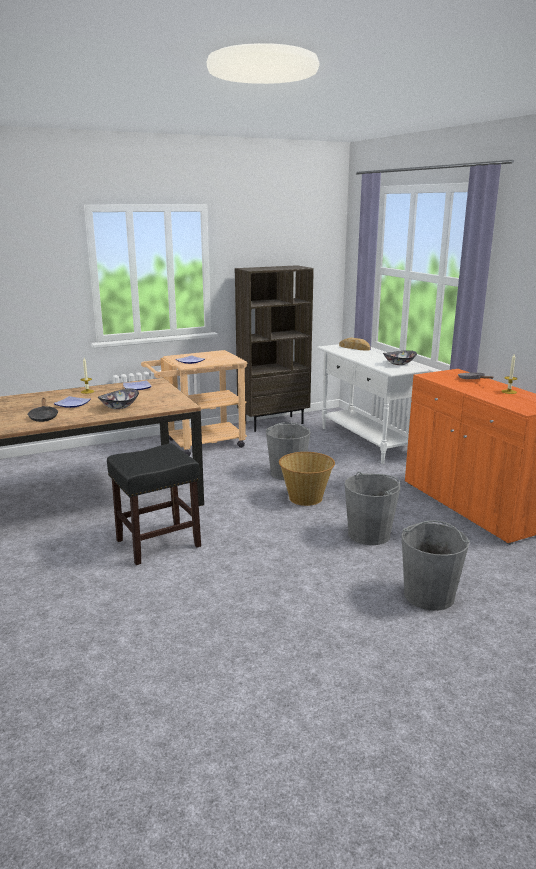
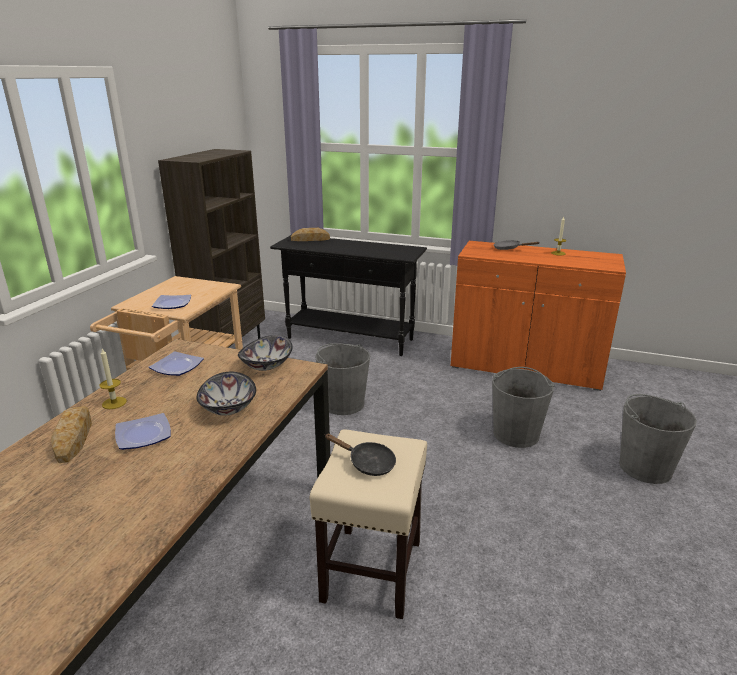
camera: 45 degrees left, 5 degrees up
(43, 417) = (150, 481): black frying pan -> black frying pan (367, 463)
(52, 397) = (73, 438): none -> bread
(157, 543) = (372, 571): black stool -> beige stool
(306, 498) = (407, 423): basket -> none
(364, 442) = (350, 339): white console table -> black console table
(399, 364) = (392, 247): bowl -> bowl (267, 365)

